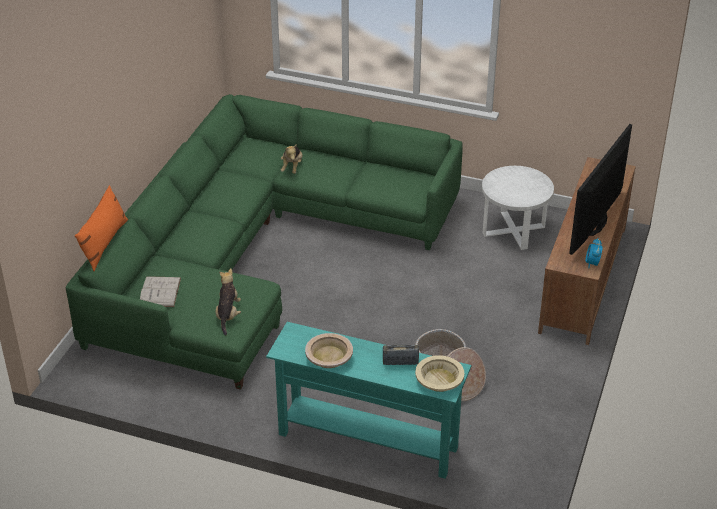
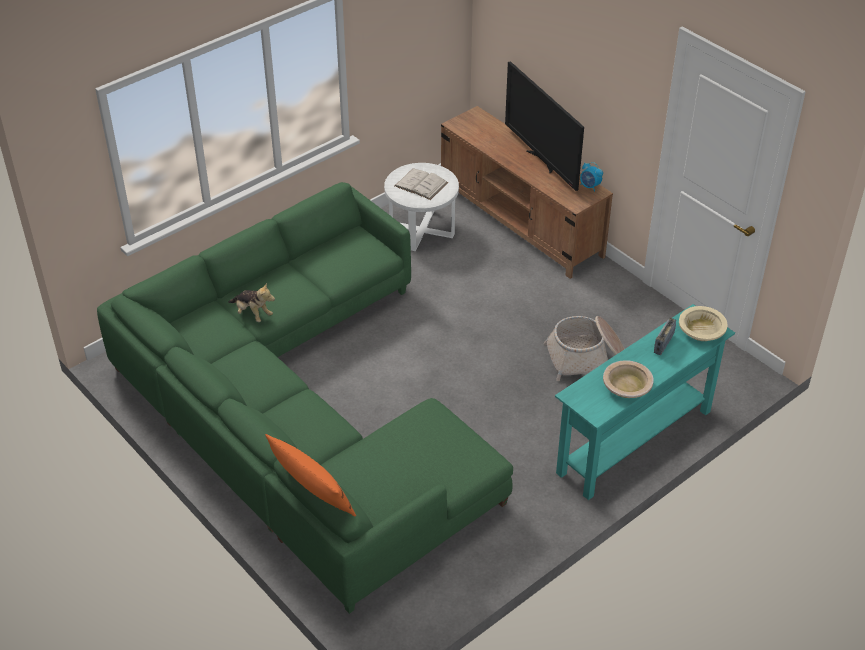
camera: 60 degrees left, 5 degrees up
(160, 292) = (384, 488): white book -> white book (421, 184)
(228, 315) = (456, 450): plush toy -> none

